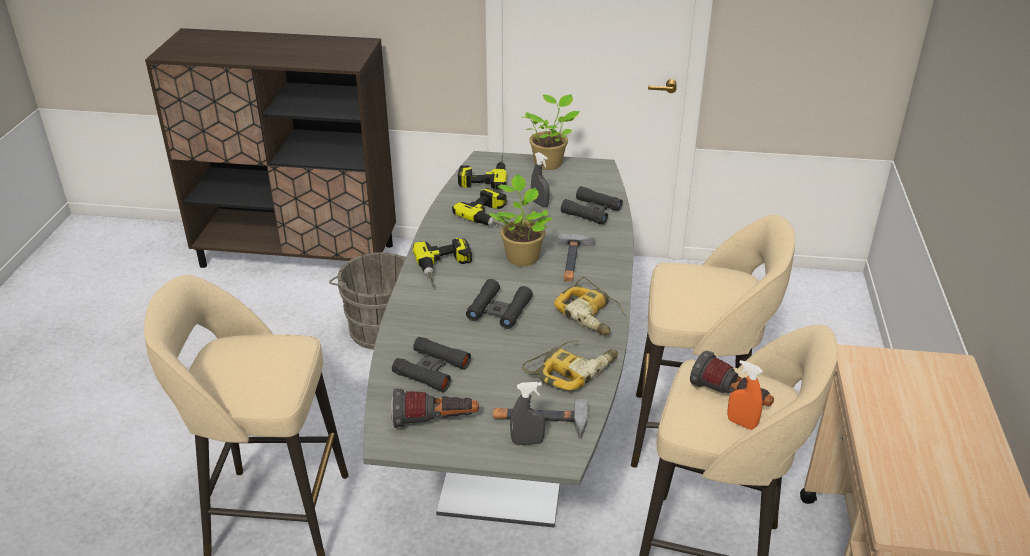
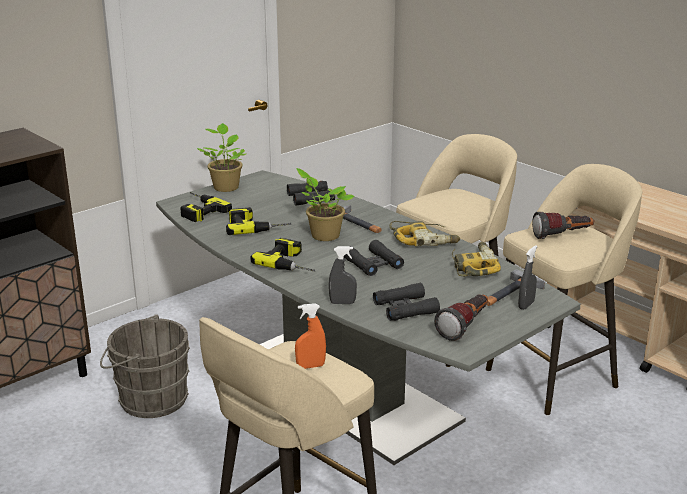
camera: 50 degrees left, 10 degrees down
(539, 204) = (270, 208): grey spray bottle -> grey spray bottle (342, 303)
(741, 423) = (588, 242): orange spray bottle -> orange spray bottle (310, 366)

